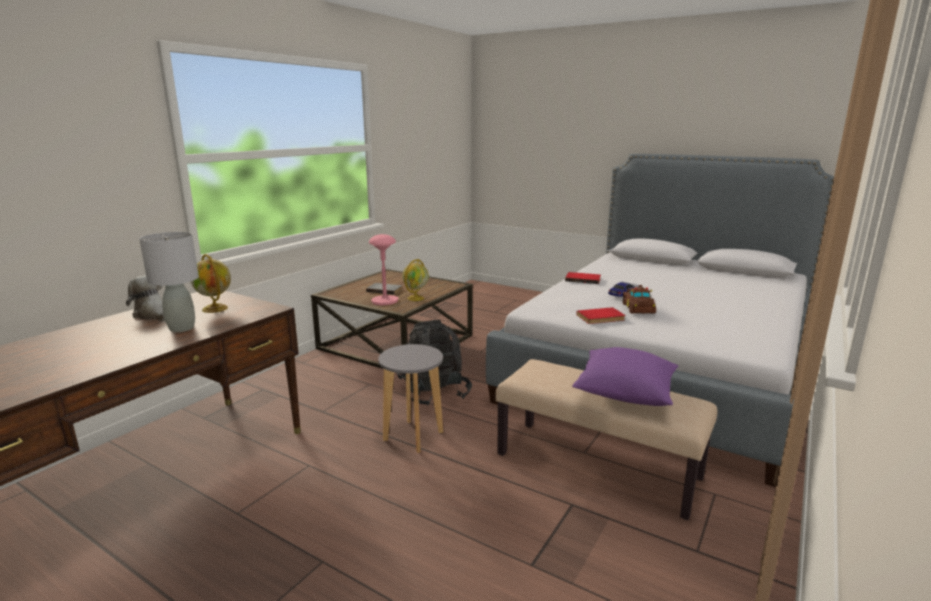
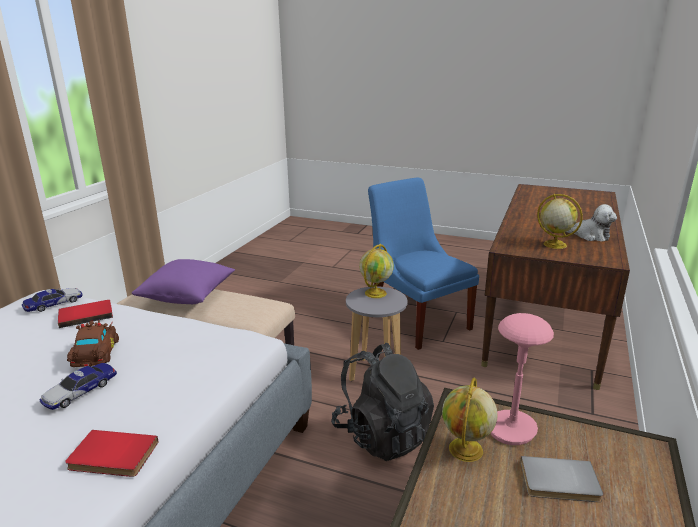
camera: 170 degrees right, 5 degrees up
(181, 328) = (536, 228): grey table lamp -> none
(309, 504) = (417, 320): none -> blue chair
(406, 362) = (375, 293): none -> globe
(601, 318) = (164, 330): red book -> red book (86, 315)
(734, 345) = (54, 304): none -> toy car

